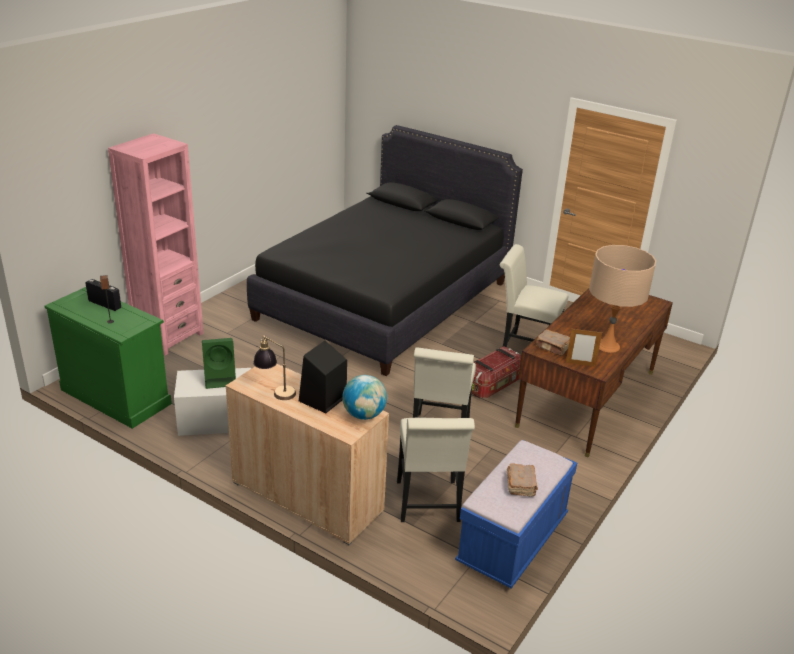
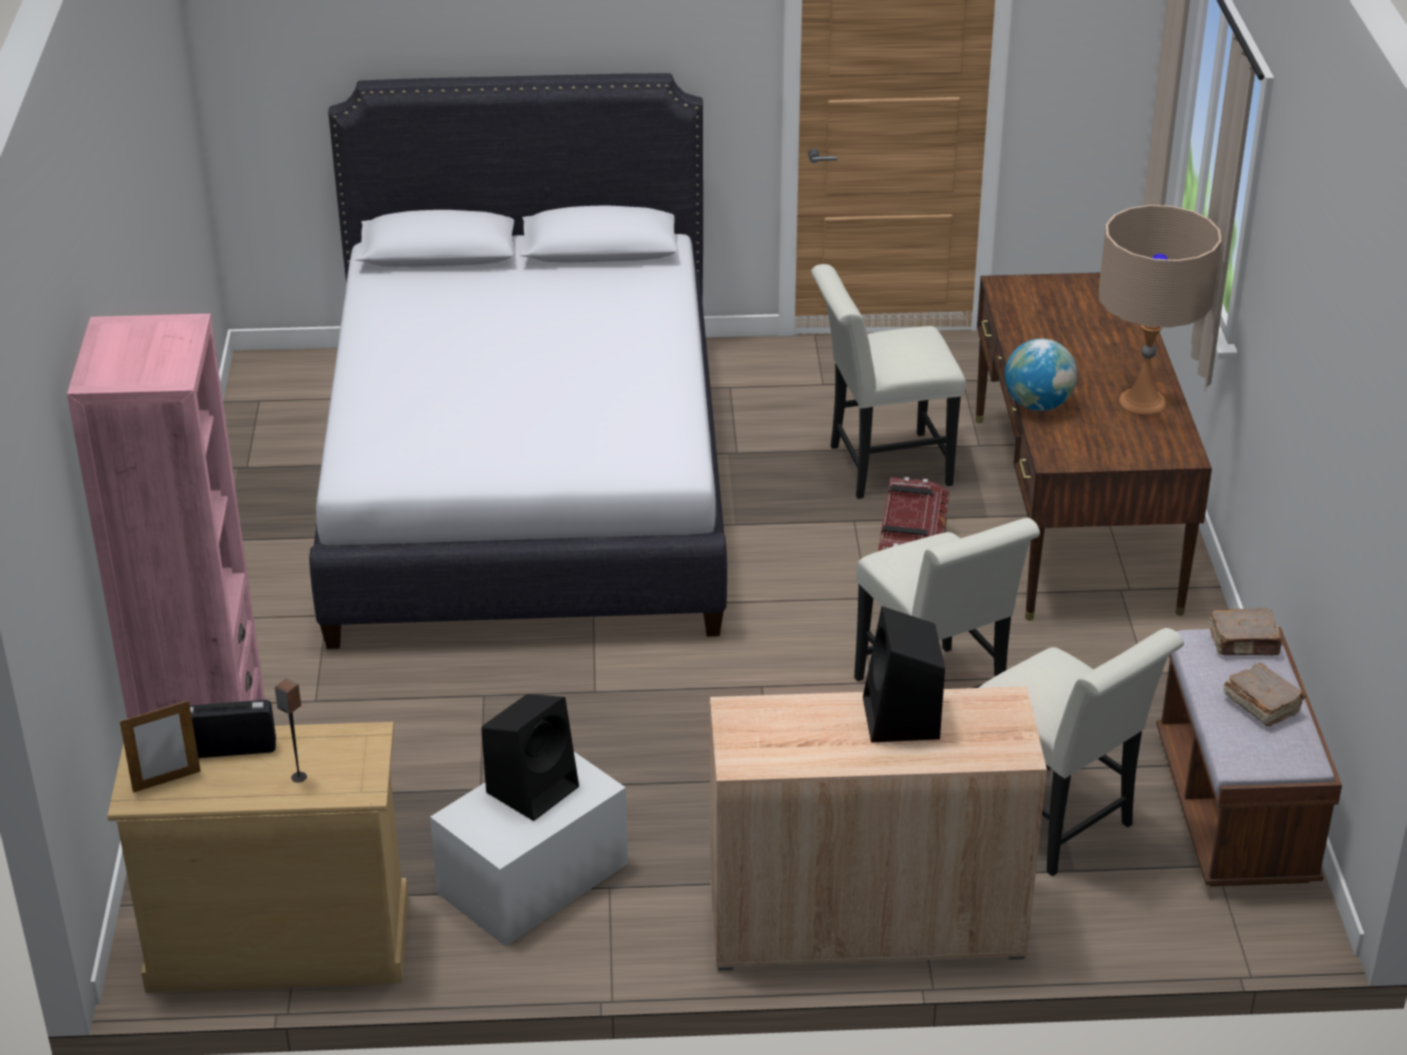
camera: 35 degrees left, 5 degrees up
(116, 396) = (279, 942): green dresser -> beige dresser
(221, 378) = (533, 788): green speaker -> black speaker
(275, 392) = (813, 747): table lamp -> none
(364, 415) = (997, 710): globe -> globe (1038, 405)
(384, 300) = (525, 483): black bed -> white bed
(512, 541) = (1234, 811): blue bench -> brown bench
(553, 348) = (1072, 444): brown book -> brown book (1244, 643)
(580, 364) = (1144, 454): picture frame -> picture frame (166, 781)

